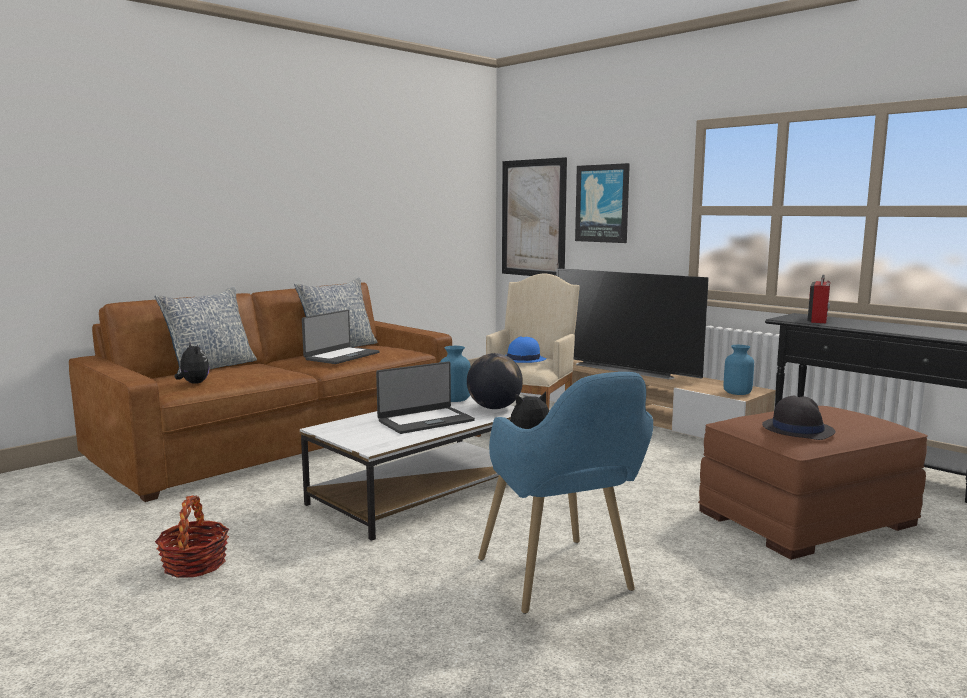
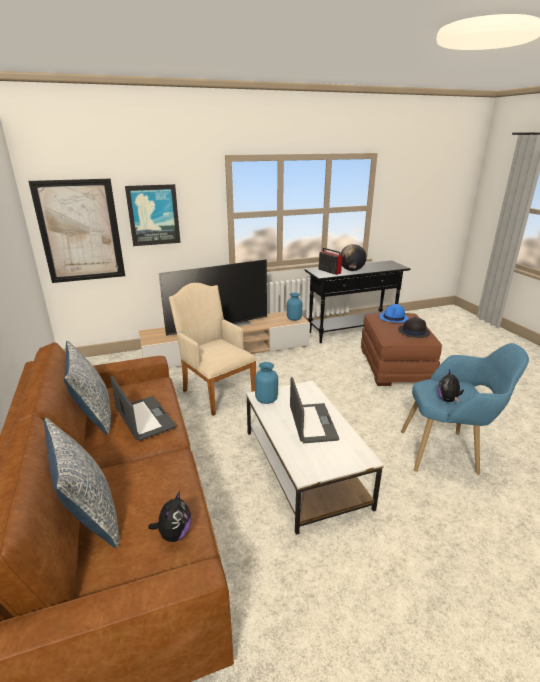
camera: 65 degrees left, 15 degrees up
(193, 383) = (174, 534): plush toy -> plush toy turned 120 degrees clockwise
(194, 564) = (390, 625): basket -> none
(494, 408) = (298, 390): globe -> globe (351, 270)
(522, 359) = (218, 349): blue hat -> blue hat (393, 318)

